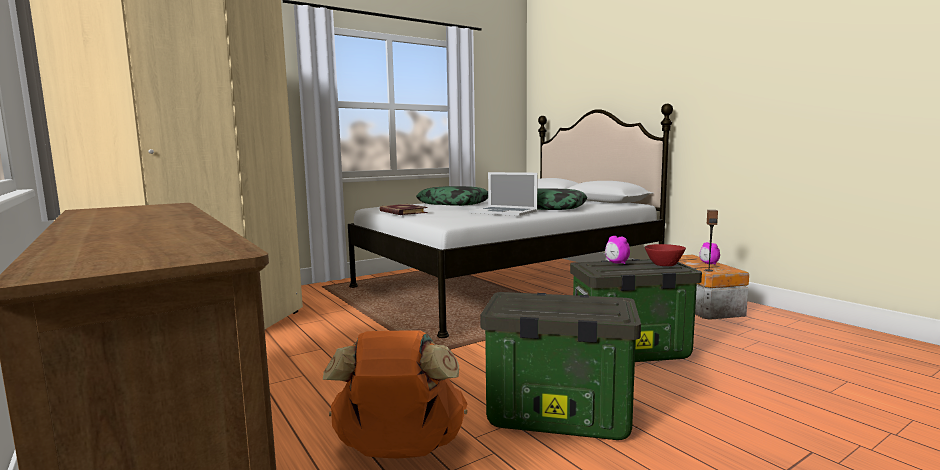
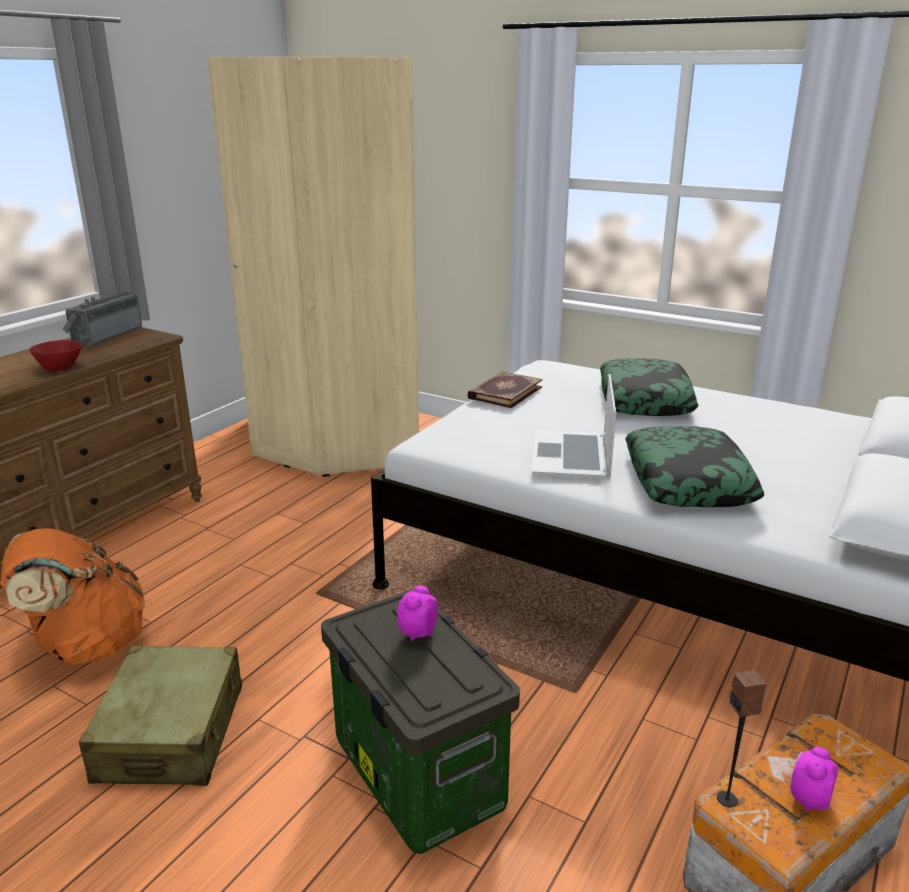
camera: 65 degrees right, 15 degrees up
(104, 211) = (105, 336): none -> radio
(556, 416) = (172, 733): storage box -> beige suitcase
(664, 264) = (432, 685): red bowl -> red bowl (61, 368)

